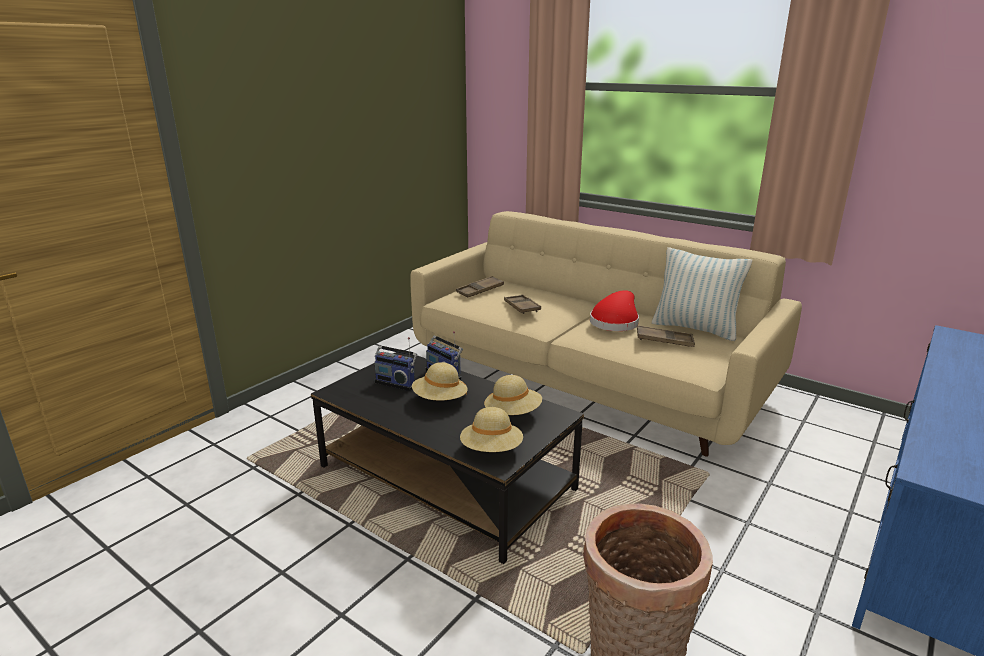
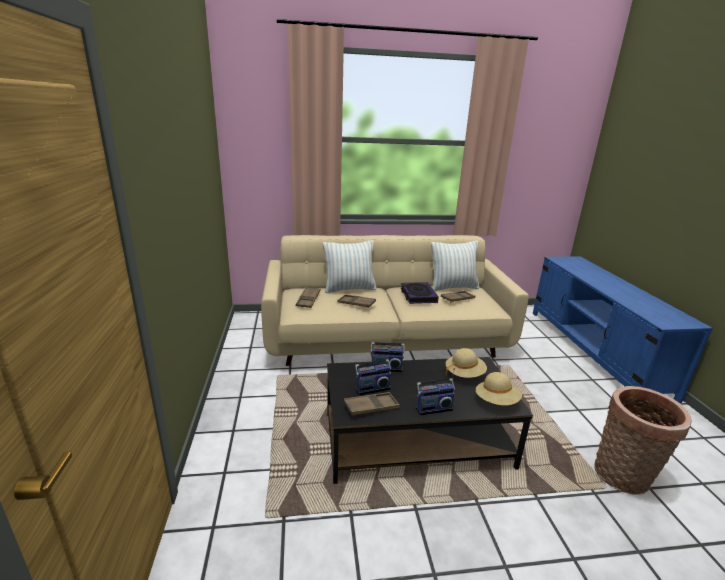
camera: 45 degrees left, 0 degrees up
(365, 395) = (371, 407): none -> brown tray
(415, 422) = (433, 408): none -> radio
(440, 400) = (416, 386): beige hat -> none
(548, 293) = (349, 289): none -> pillow
(615, 322) = (418, 296): red hat -> book

